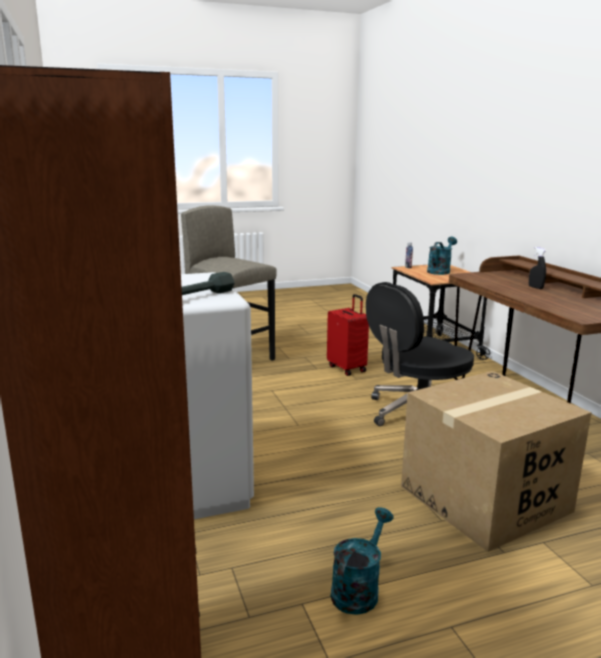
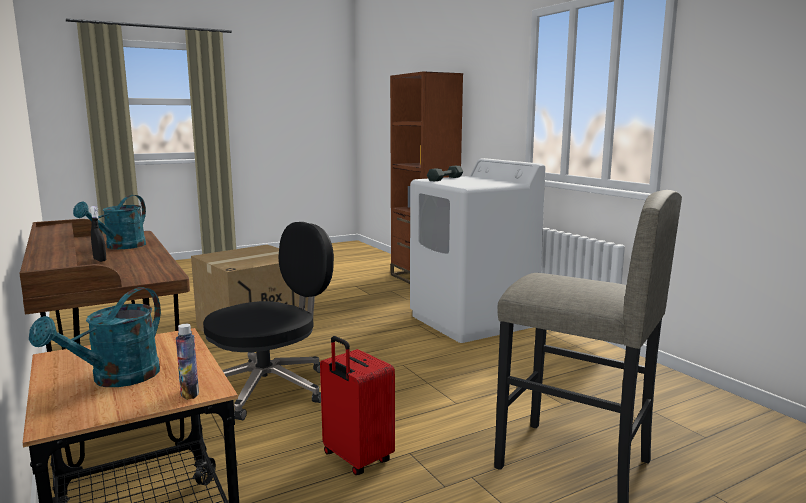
camera: 170 degrees right, 5 degrees down
(358, 589) = (343, 298): turquoise watering can -> turquoise watering can (120, 247)

